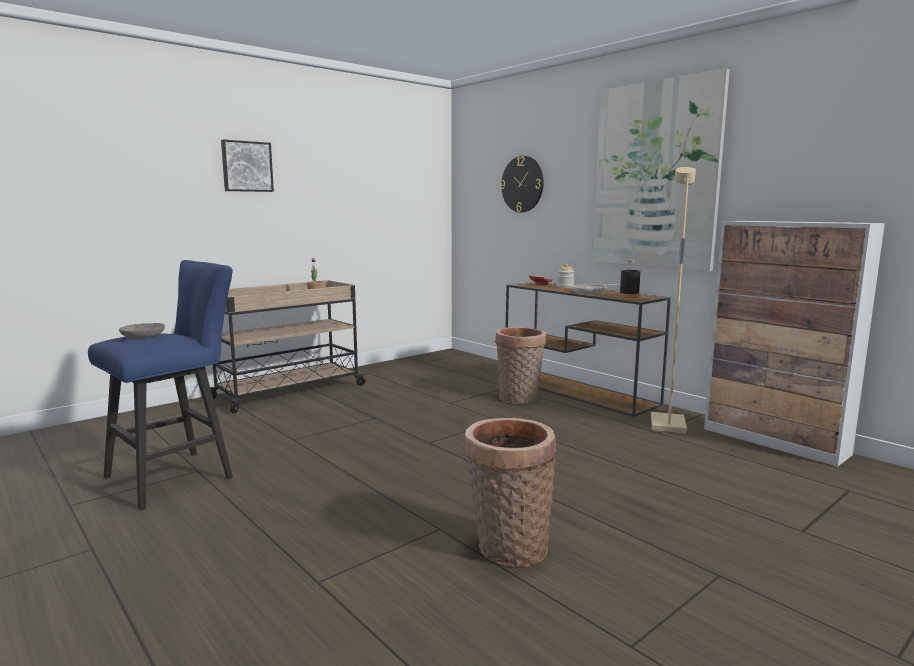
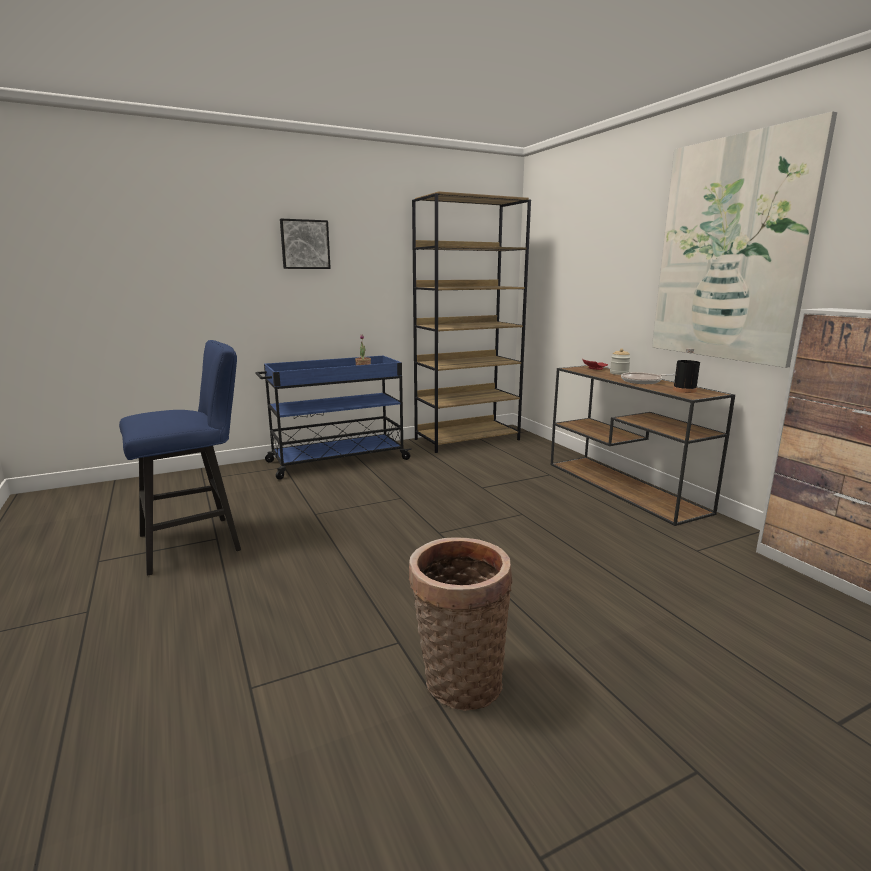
camera: 15 degrees right, 5 degrees up
(143, 336) = (160, 413): grey bowl -> none
(287, 392) = (336, 461): beige cart -> blue cart
(414, 363) = (467, 439): none -> brown bookcase
(519, 399) = (555, 490): basket -> none
(522, 184) = (586, 259): wall clock -> none
(666, 425) = (710, 541): beige floor lamp -> none

